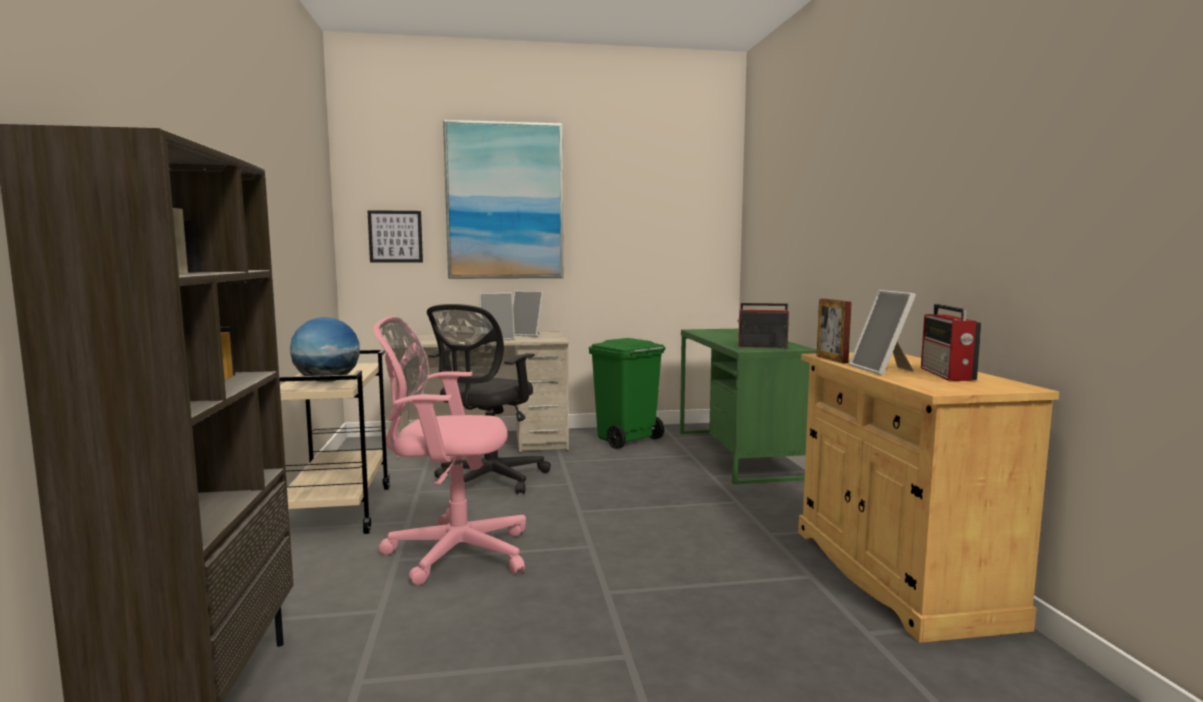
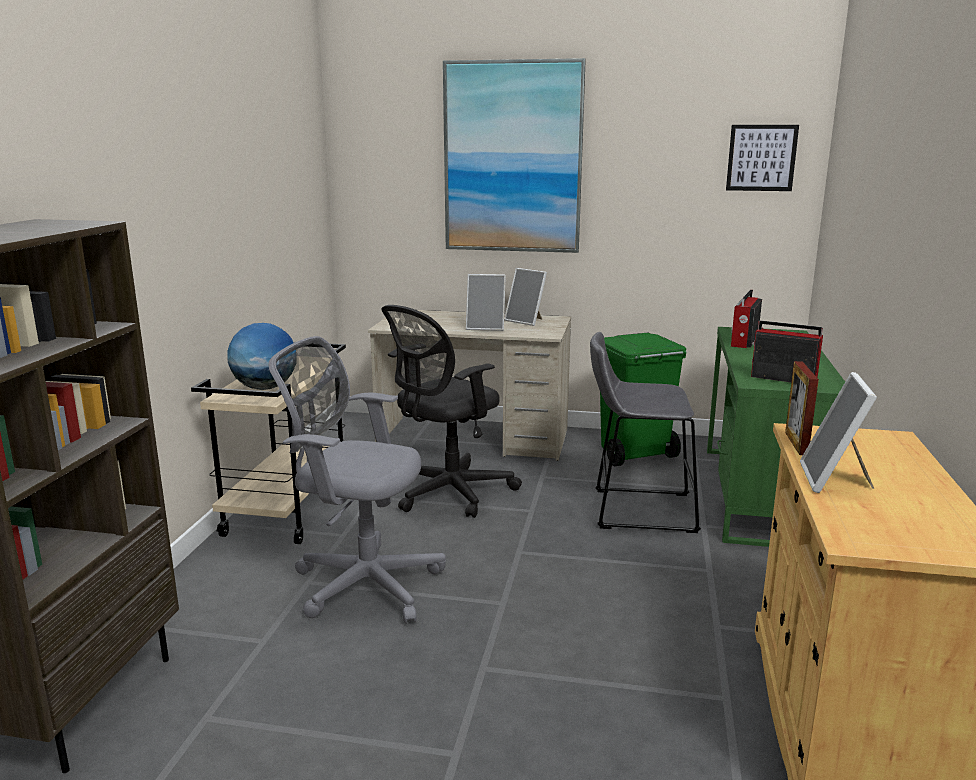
camera: 20 degrees right, 10 degrees up
(395, 236) = (391, 199): picture -> picture (761, 158)
(451, 552) = (362, 583): pink office chair -> grey office chair
(655, 473) = (637, 510): none -> grey stool
(947, 374) = (914, 503): radio -> radio (743, 341)

